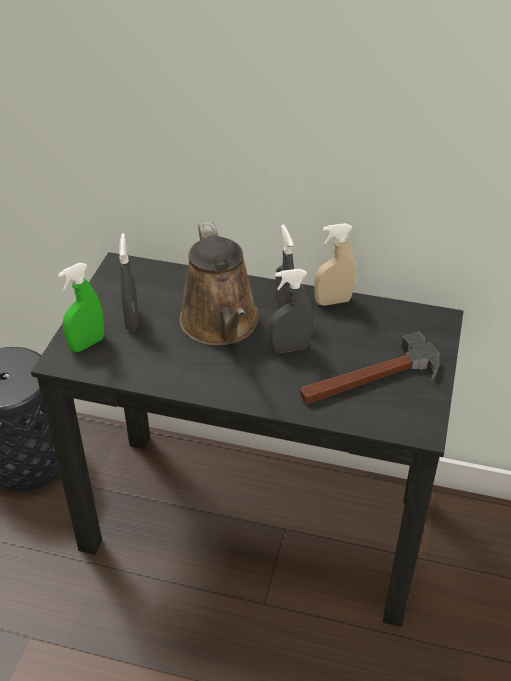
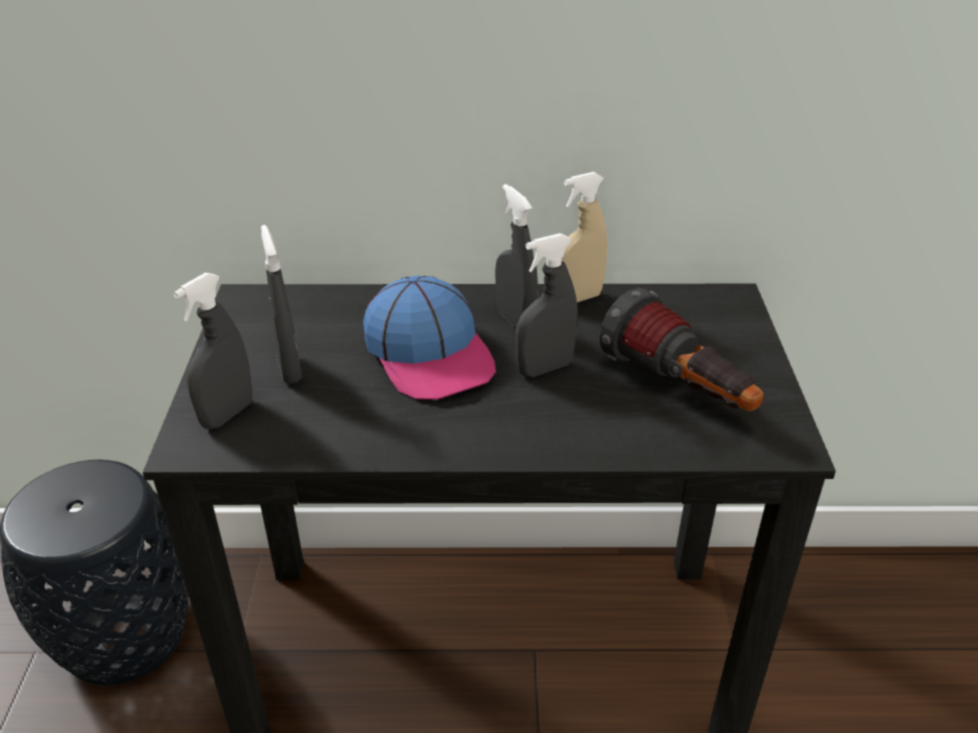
camera: 15 degrees left, 5 degrees down
(87, 344) = (227, 414): green spray bottle -> grey spray bottle
(221, 325) = (430, 353): brown watering can -> cap
(370, 379) = (679, 390): hammer -> flashlight

